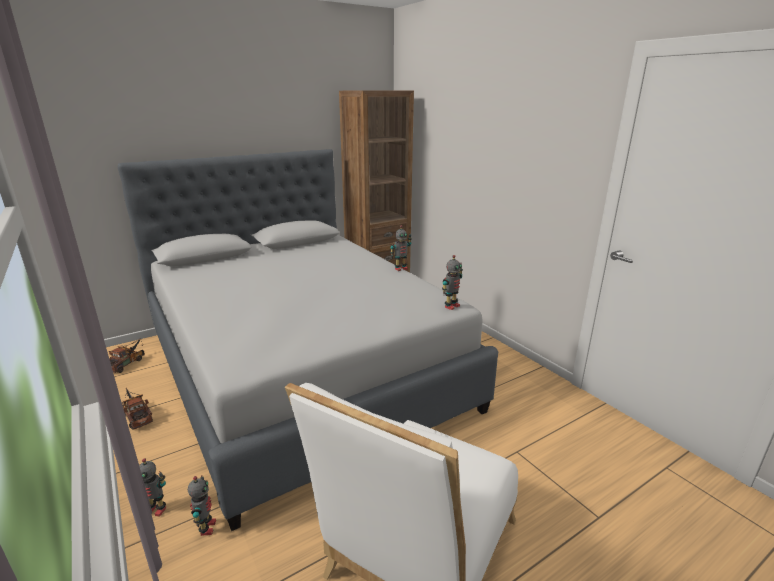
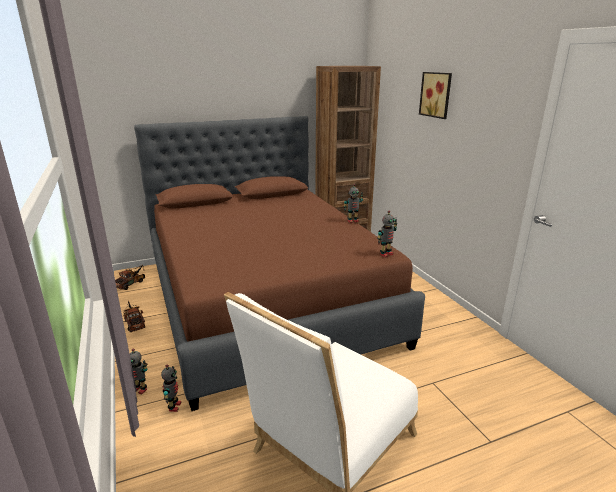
camera: 10 degrees right, 0 degrees up
(302, 370) = (266, 300): grey bed -> brown bed
(483, 121) = (436, 94): none -> picture

